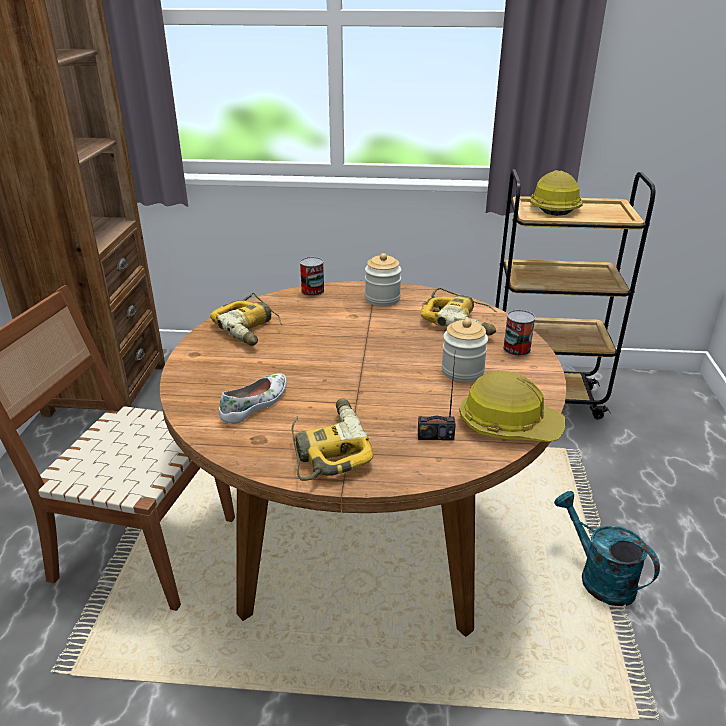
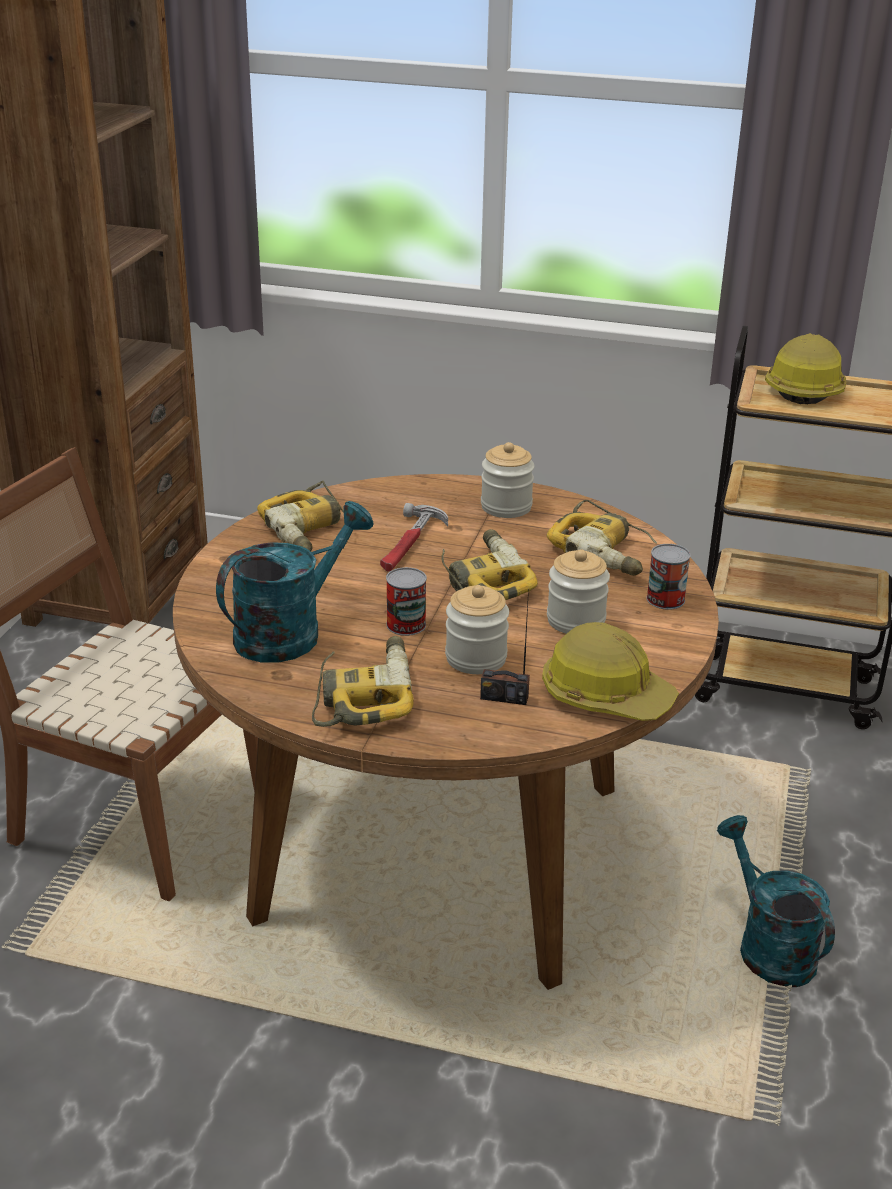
camera: 10 degrees right, 0 degrees up
(256, 404) = (290, 632): white shoe -> turquoise watering can
(312, 291) = (411, 485): can -> can (406, 625)
(325, 330) = (410, 544): none -> hammer
(385, 350) = (482, 580): none -> power drill
(402, 408) = (476, 658): none -> jar

